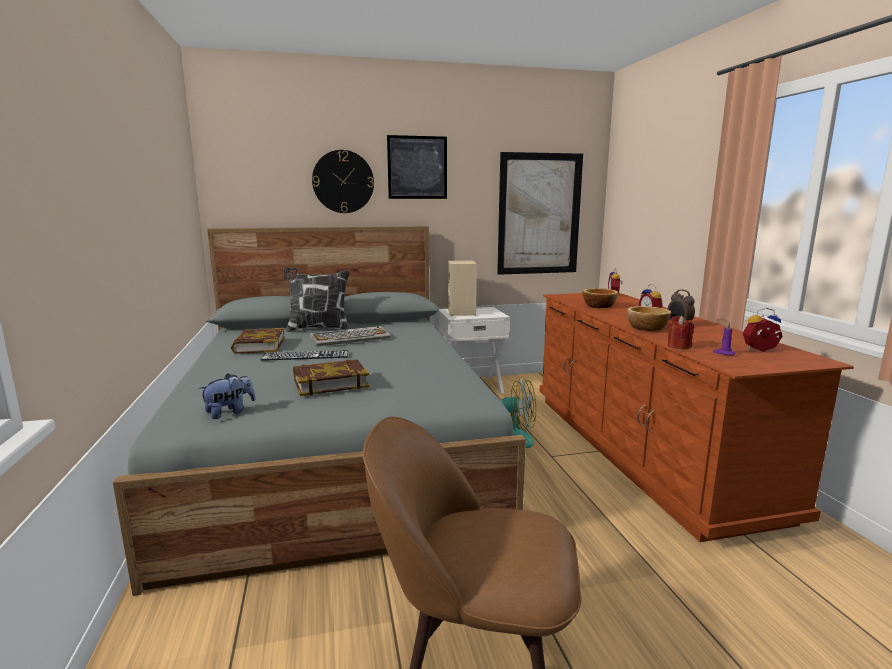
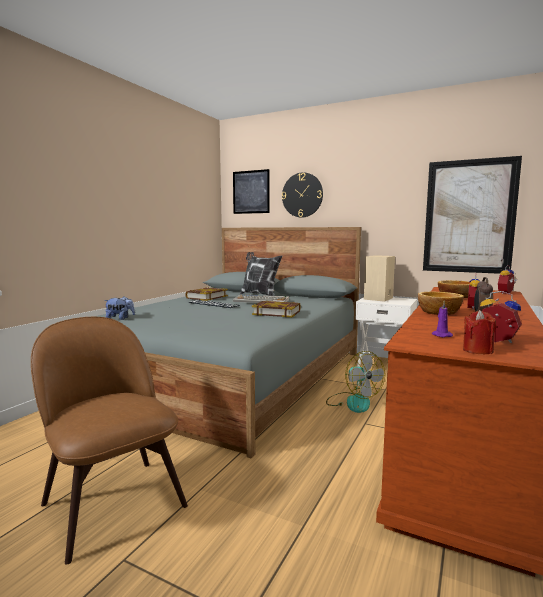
camera: 40 degrees right, 5 degrees down
(330, 382) = (188, 316): book -> book (276, 313)
(417, 167) = (356, 181): picture -> picture (251, 192)
(678, 346) = (415, 325): red candle -> red candle (477, 350)

